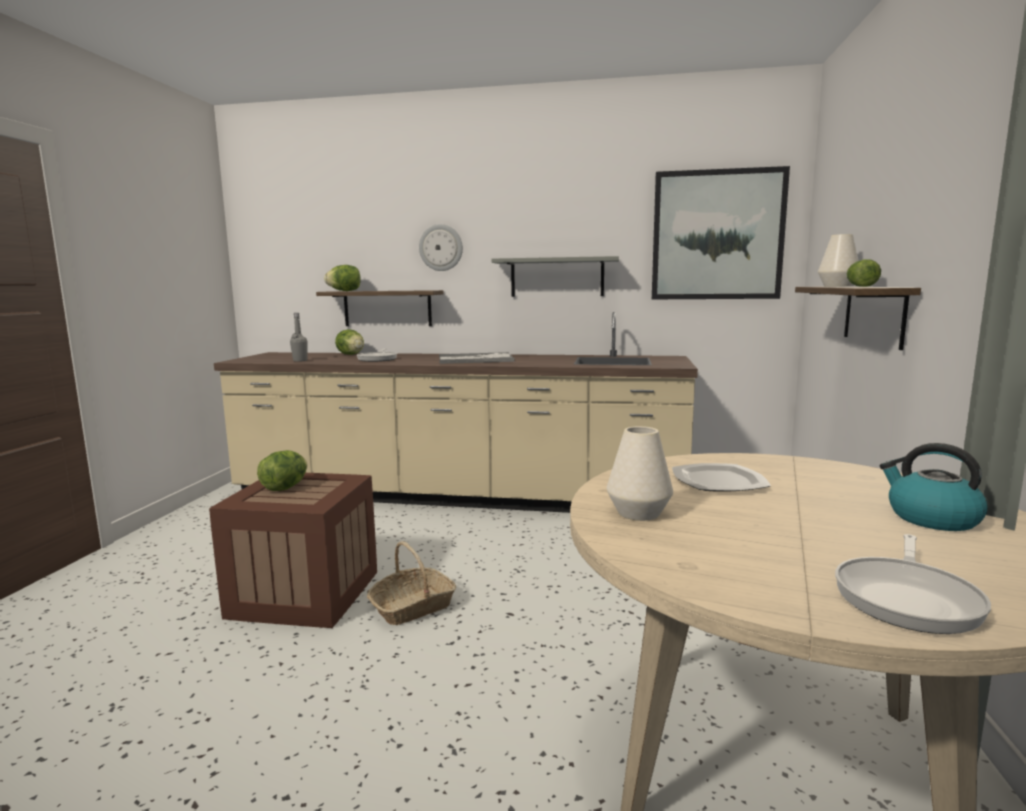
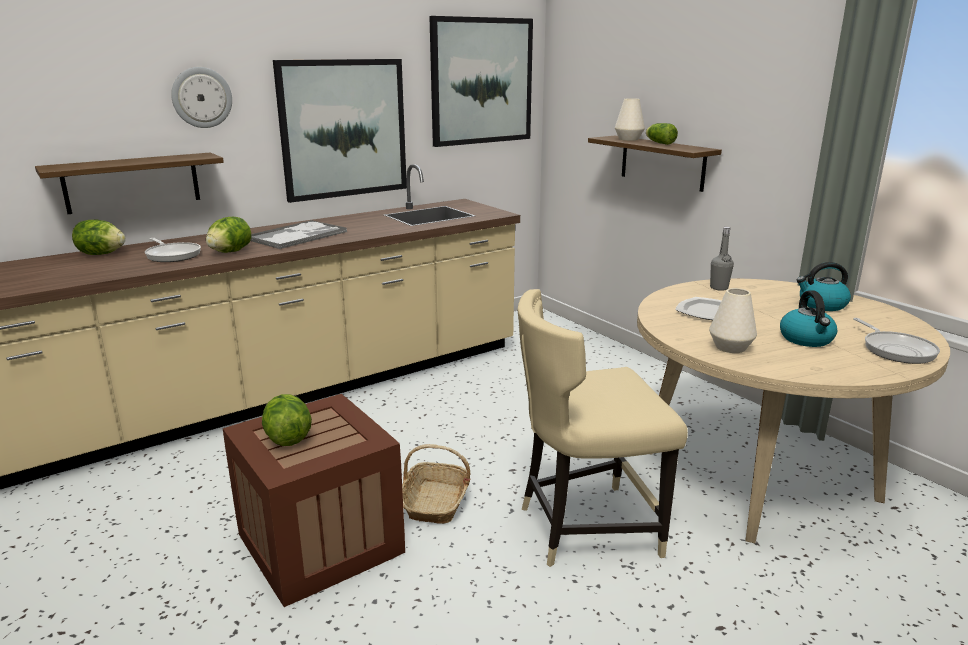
camera: 45 degrees left, 10 degrees up
(300, 360) = (66, 278): grey bottle -> grey bottle (719, 288)
(344, 291) = (77, 166): lettuce -> lettuce (230, 252)
(480, 692) = (584, 527): none -> beige chair
(557, 277) = (343, 129): grey shelf -> picture
(775, 538) = (807, 339): none -> kettle

